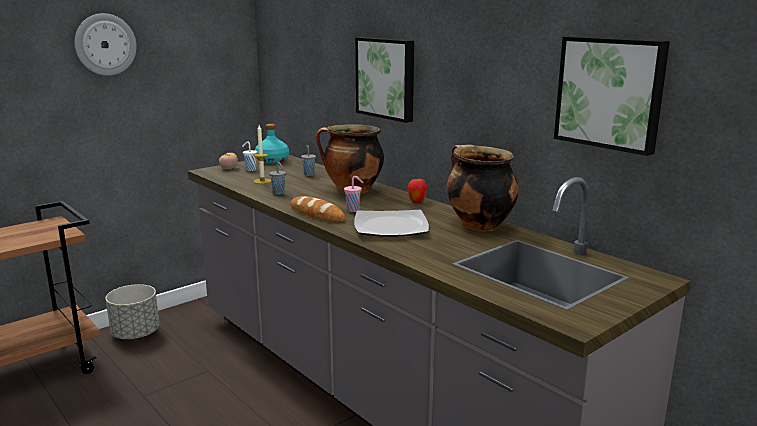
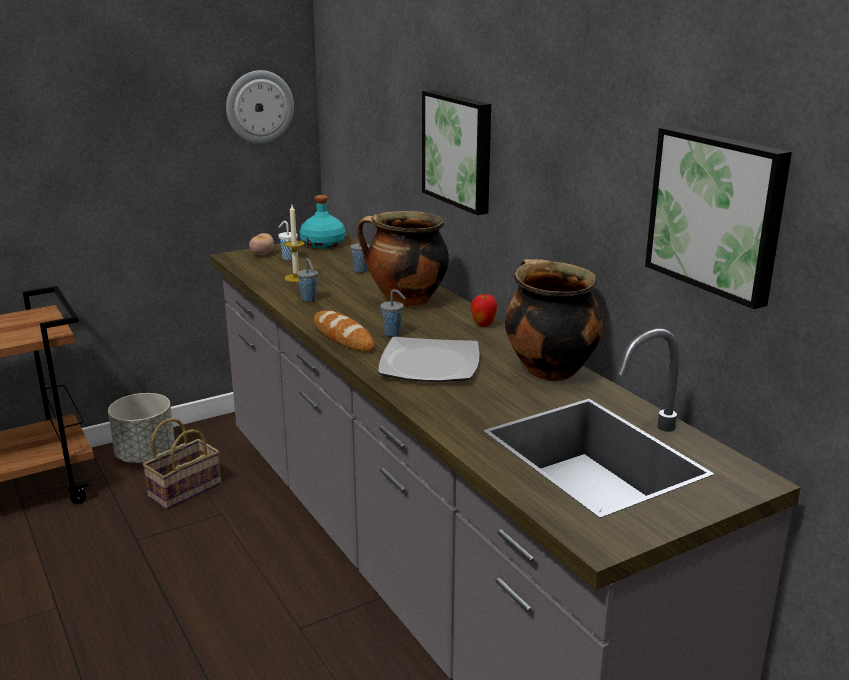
camera: 10 degrees right, 5 degrees up
(105, 44) = (111, 87): wall clock -> wall clock (259, 106)
(175, 355) = (185, 489): none -> basket
(354, 210) = (393, 334): pink cup -> grey cup

